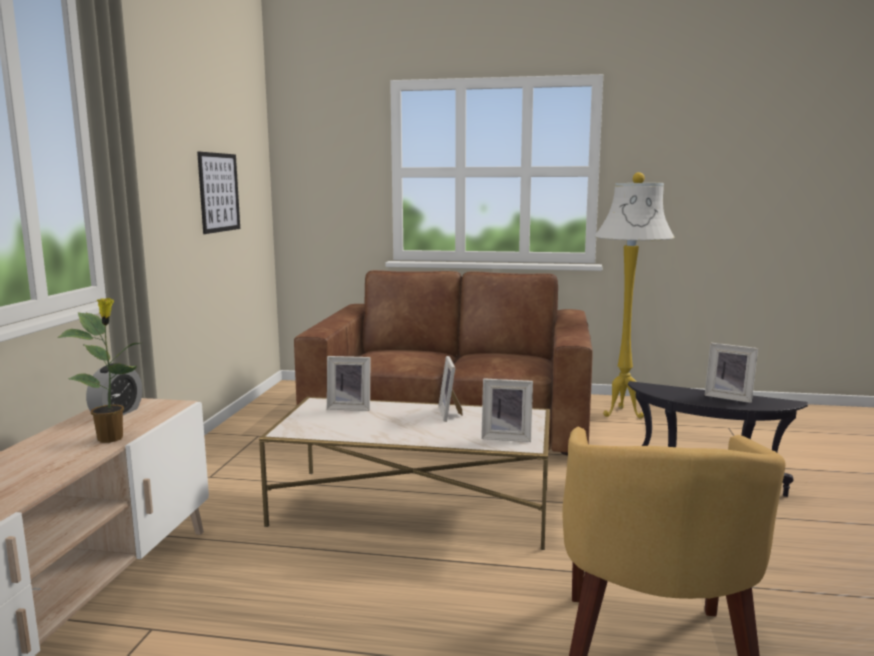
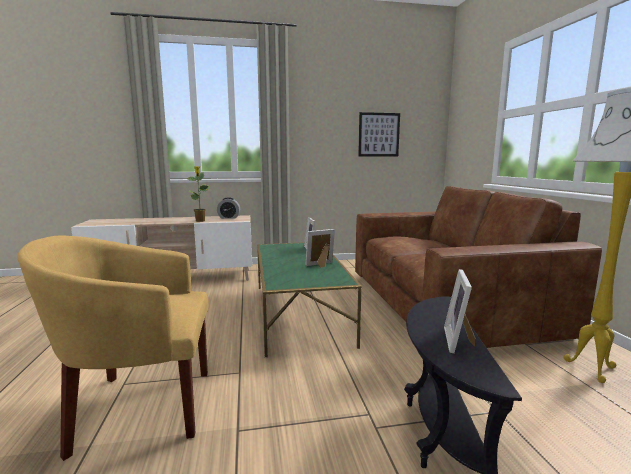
camera: 70 degrees right, 0 degrees up
(414, 506) = (299, 312): white coffee table -> green coffee table
(506, 437) = (289, 280): picture frame -> none

